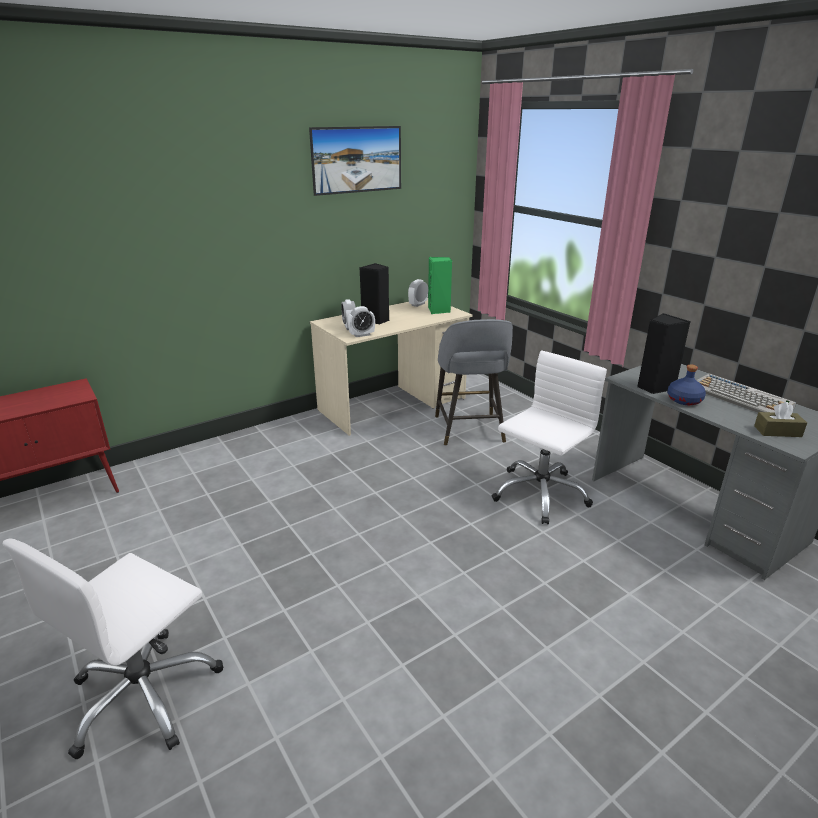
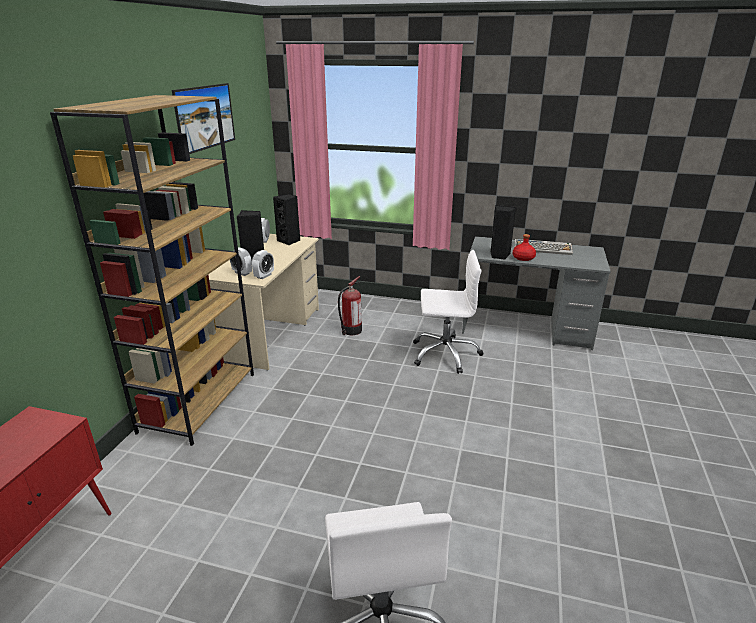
camera: 40 degrees left, 0 degrees up
(268, 438) = (199, 401): none -> brown bookcase
(439, 310) = (289, 241): green speaker -> black speaker
(469, 430) = (351, 331): grey stool -> fire extinguisher
(539, 493) = (445, 353): white office chair -> white office chair turned 90 degrees clockwise
(684, 400) = (523, 258): blue bottle -> red bottle
(777, 431) = (582, 261): brown tissue box -> none

